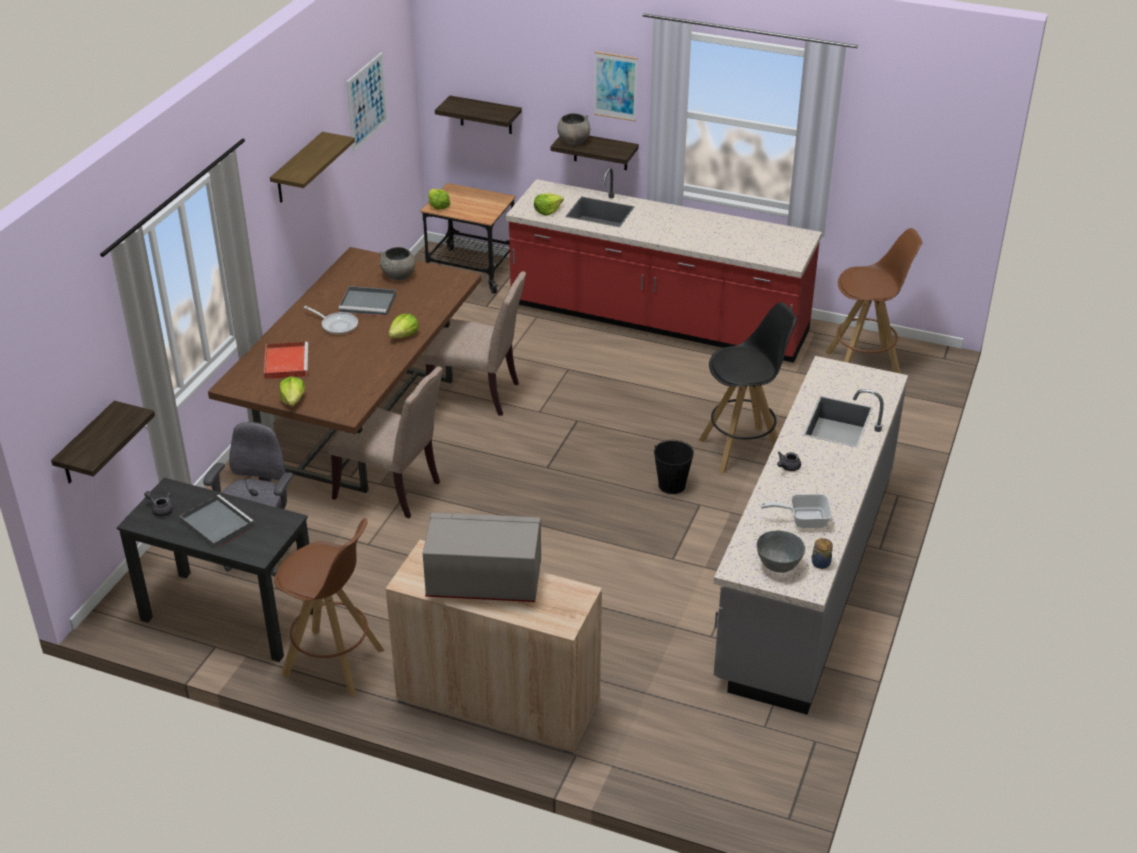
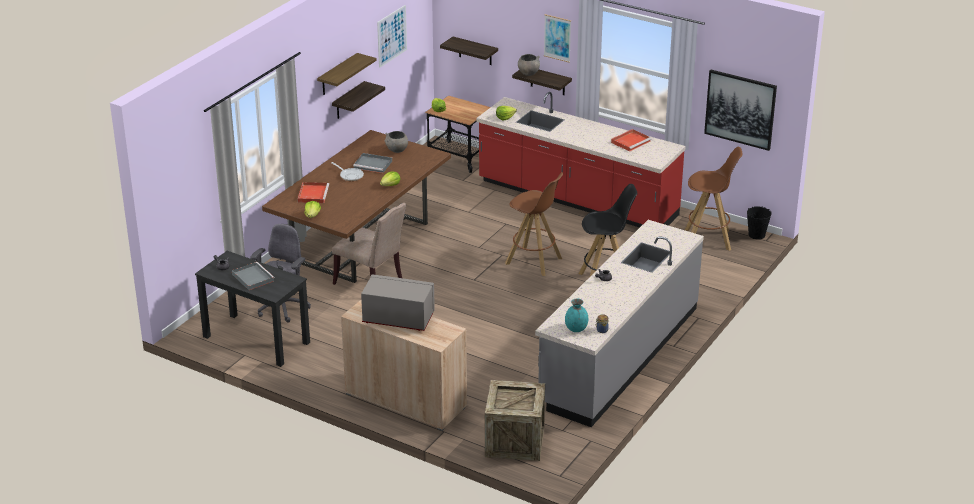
camera: 10 degrees right, 5 degrees down
(87, 445) = (184, 224): shelf -> shelf (348, 101)
(334, 663) = (313, 370): brown stool -> brown stool (534, 261)
(477, 394) = (441, 233): beige chair -> none
(672, 485) = (551, 297): black bucket -> black bucket (756, 235)
(695, 759) = (514, 441): none -> crate
(742, 232) = (631, 141): none -> red tray
(779, 566) = (576, 329): grey bowl -> turquoise vase
(803, 519) = (601, 307): frying pan -> none
(907, 172) = (740, 109): none -> picture

